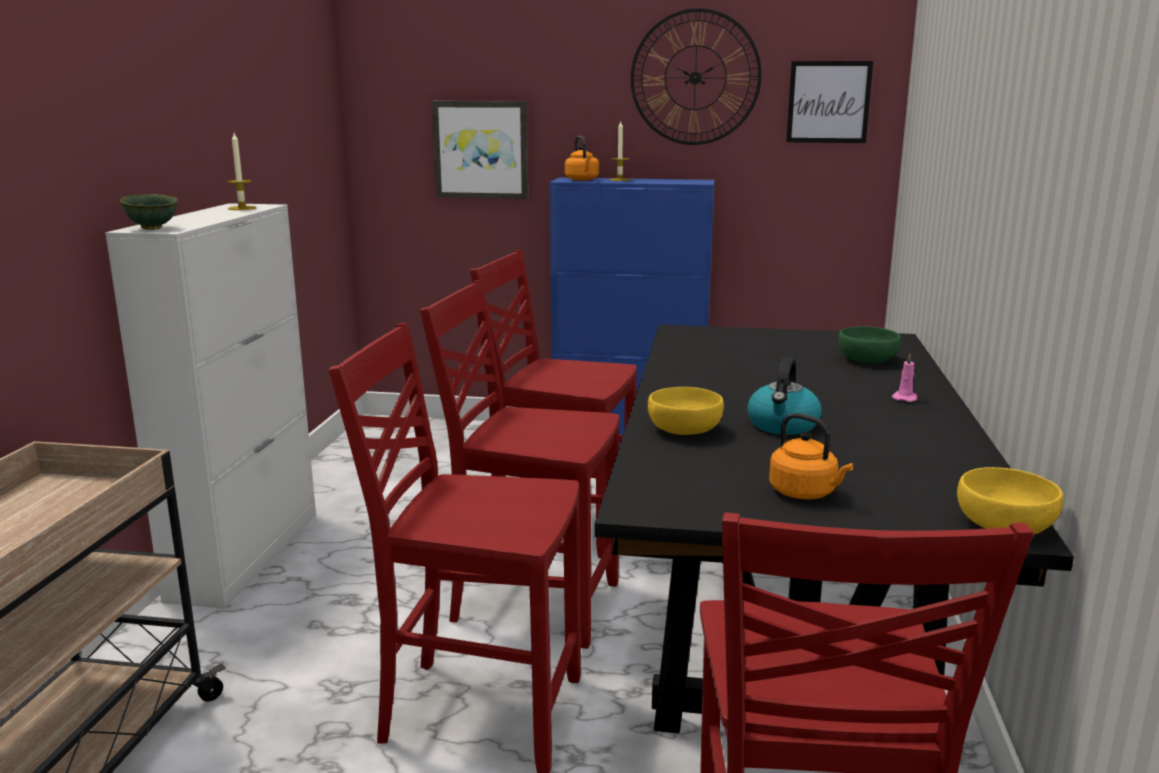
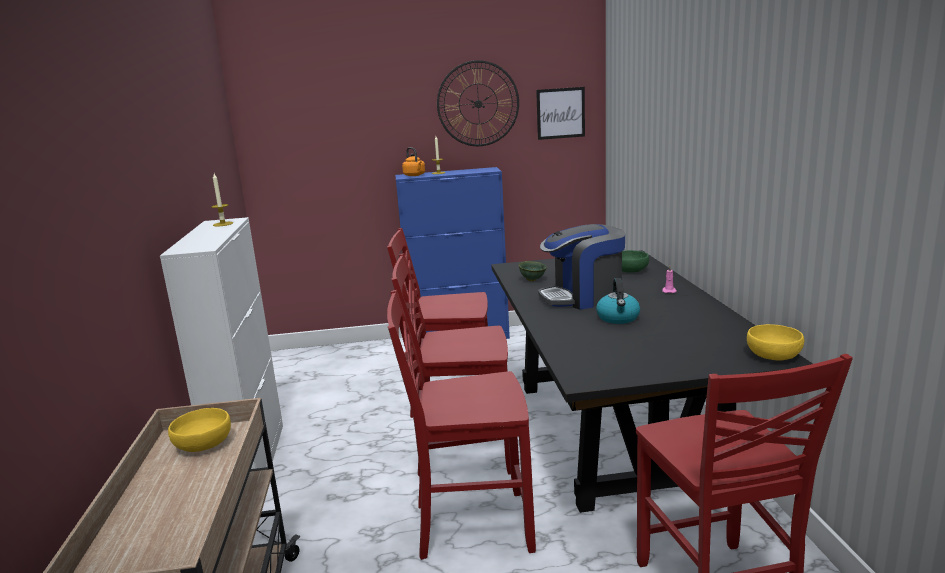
camera: 15 degrees left, 0 degrees up
(153, 228) = (191, 248): green bowl -> green bowl (532, 280)
(481, 150) = (340, 161): picture -> none
(685, 430) = (567, 330): yellow bowl -> yellow bowl (204, 444)
(754, 388) = (583, 297): none -> coffee machine
(805, 493) = (663, 356): orange kettle -> none

